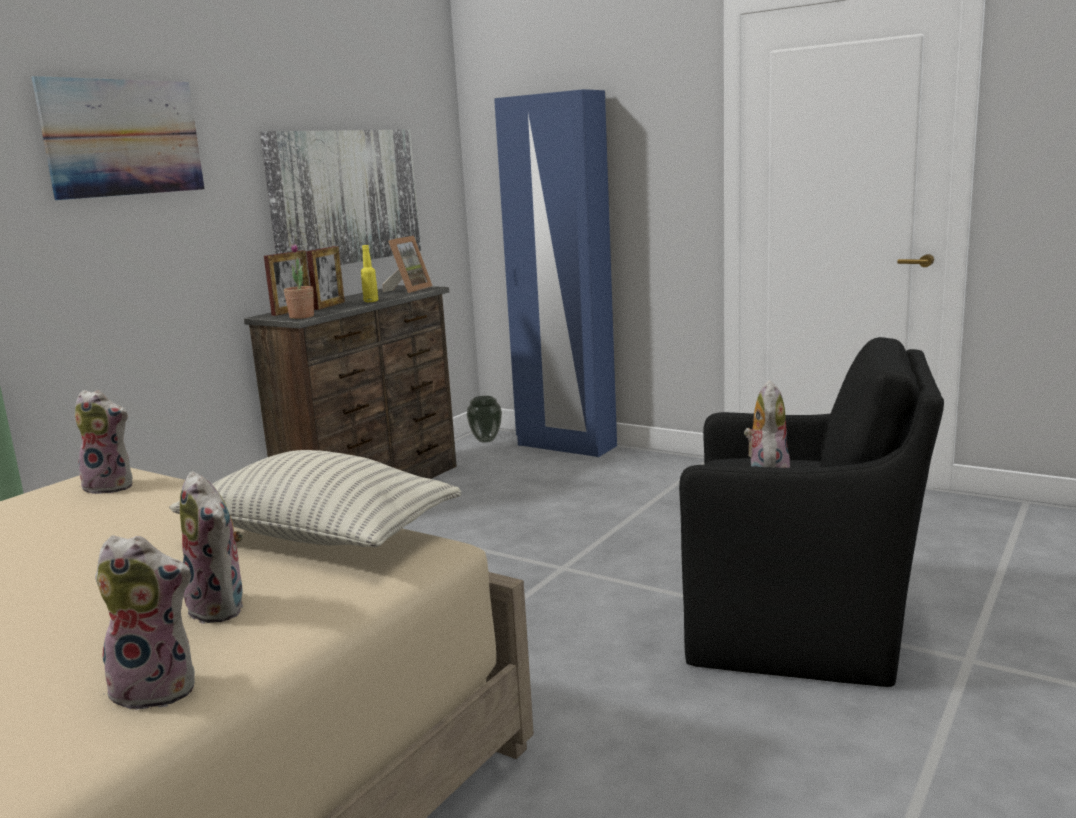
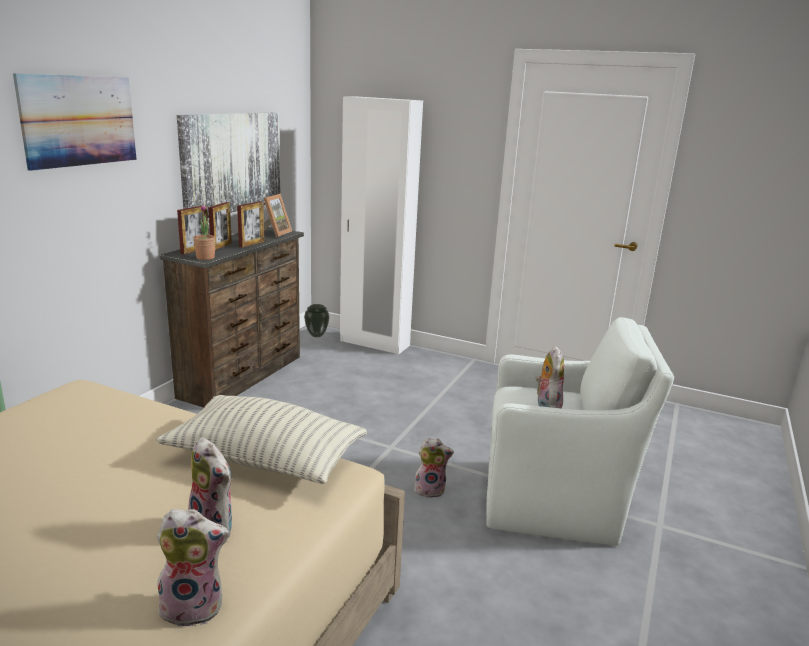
camera: 10 degrees left, 5 degrees up
(112, 486) = (86, 403): plush toy -> plush toy (430, 490)
(371, 301) = (251, 244): yellow bottle -> picture frame
(566, 446) = (374, 343): blue wardrobe -> white wardrobe
(801, 632) = (555, 502): black armchair -> white armchair

